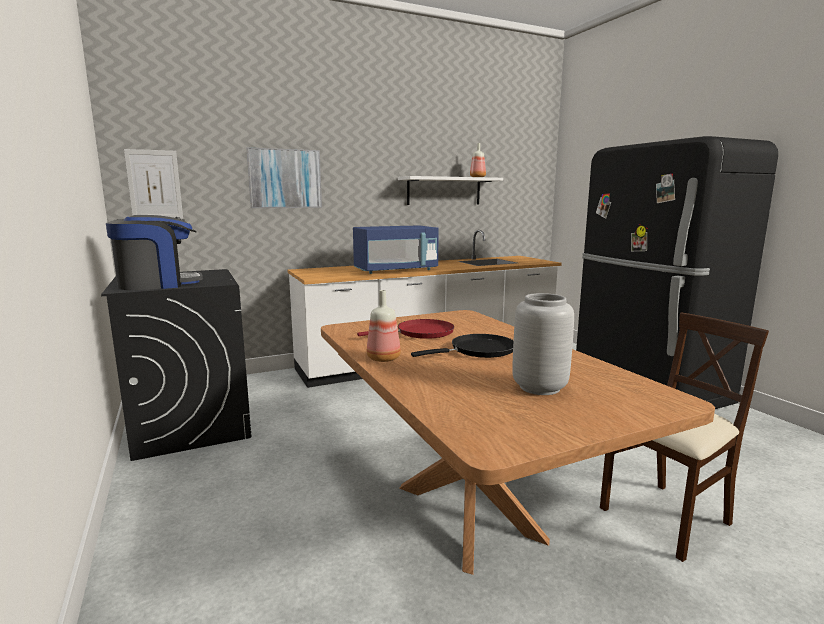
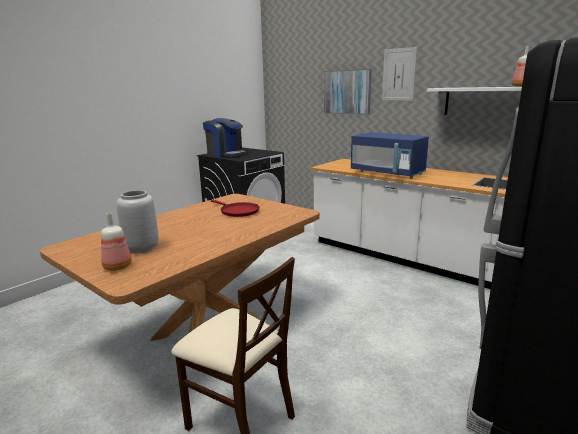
camera: 65 degrees right, 5 degrees up
(154, 185) = (282, 97): picture -> picture (399, 75)
(384, 359) = (179, 213): bottle -> bottle (117, 267)
(478, 350) = (208, 228): black frying pan -> none

